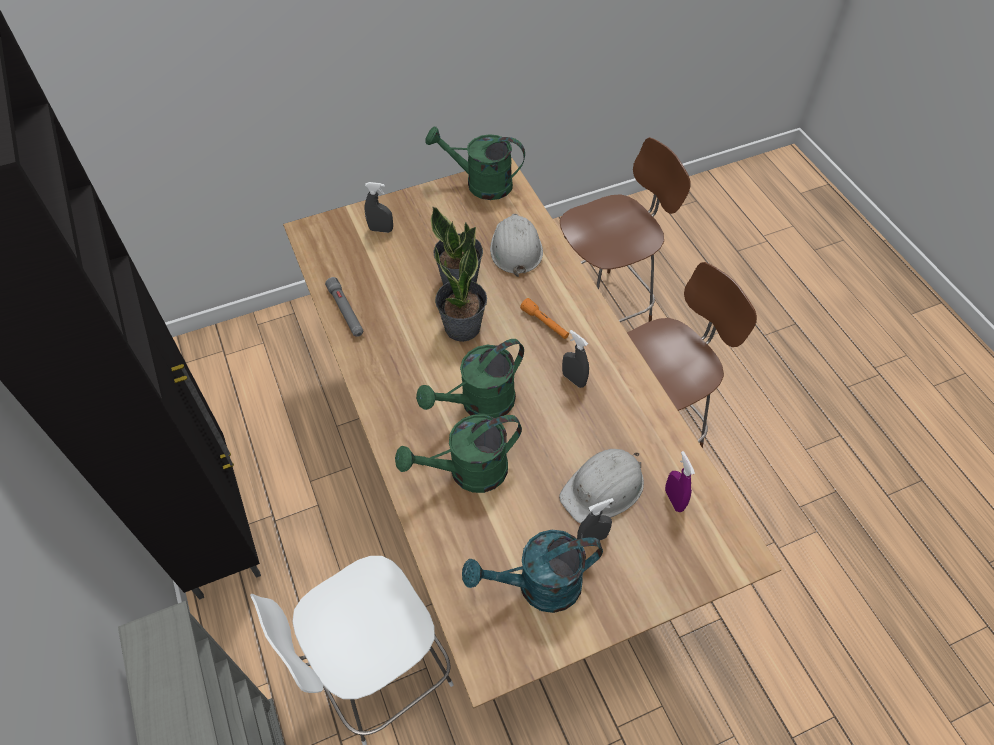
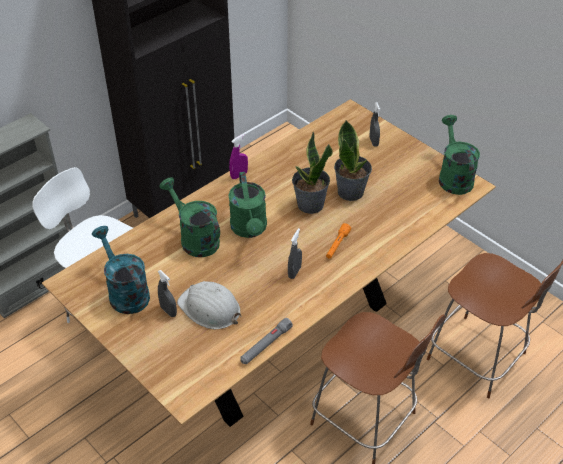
camera: 70 degrees right, 10 degrees down
(345, 311) = (293, 148): grey flashlight -> grey flashlight (266, 345)
(479, 404) = (250, 230): green watering can -> green watering can turned 135 degrees counterclockwise
(515, 248) = (400, 212): white hard hat -> none
(674, 500) = (215, 349): purple spray bottle -> purple spray bottle (239, 175)

